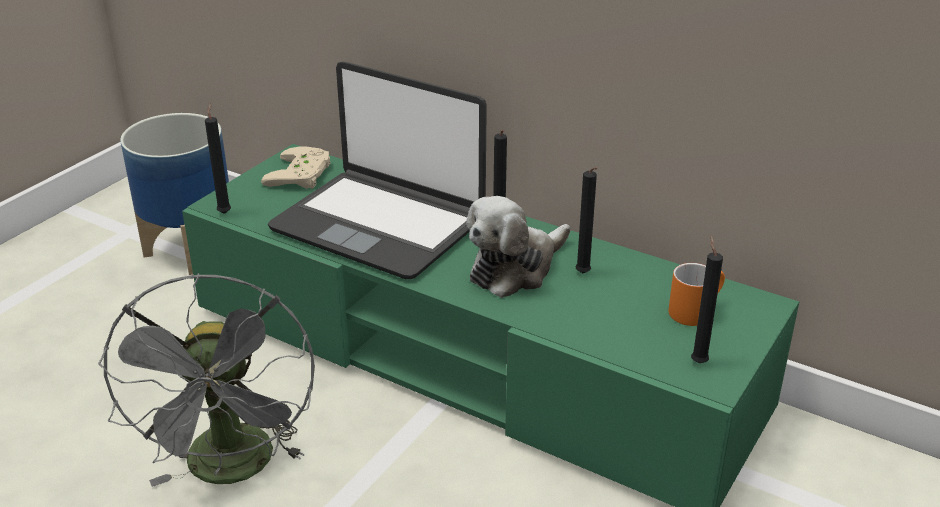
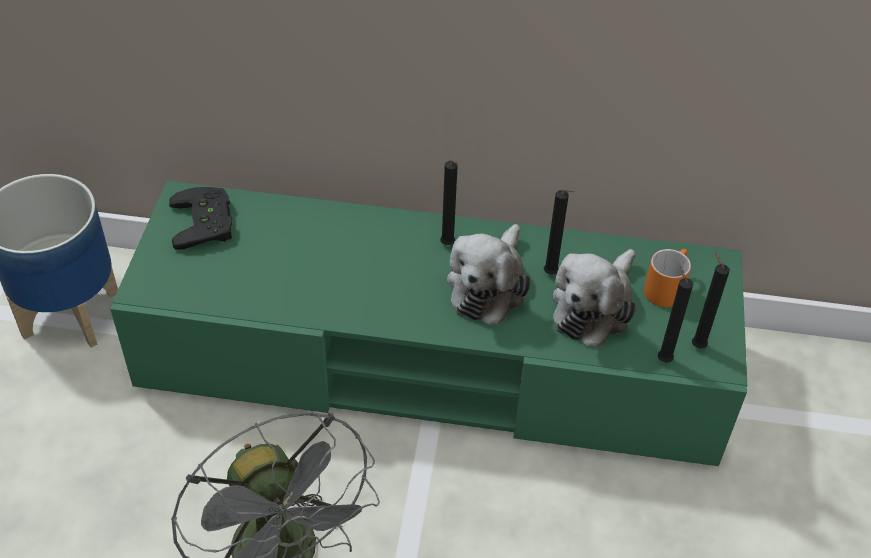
camera: 25 degrees left, 15 degrees up
(225, 212) = (159, 298): black candle -> black candle (663, 358)
(303, 174) = (207, 222): beige game controller -> black game controller
(379, 224) = (328, 268): laptop -> none
(608, 308) = (594, 307): none -> plush toy

